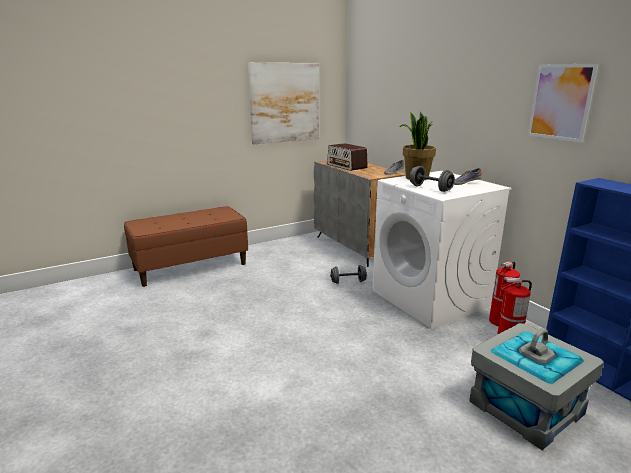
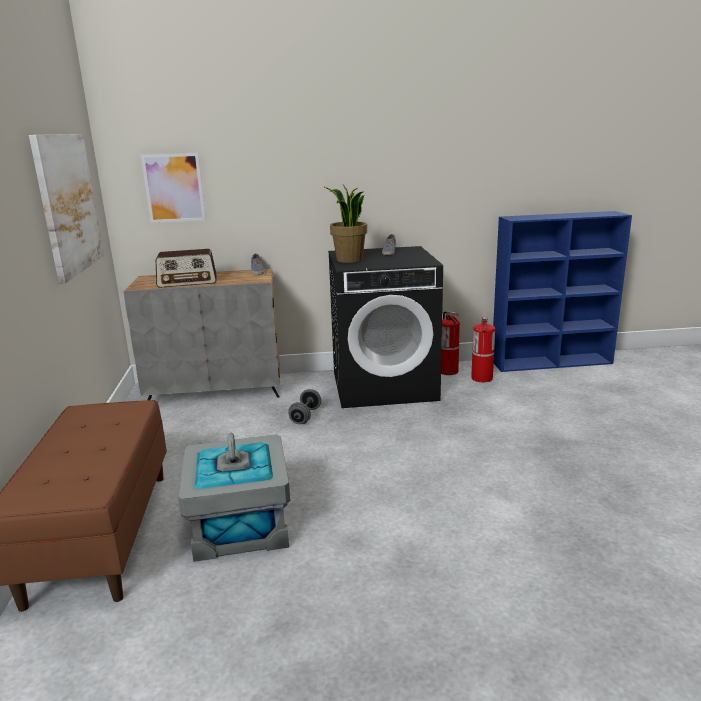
camera: 65 degrees left, 0 degrees up
(430, 188) = (397, 262): grey dumbbell -> none
(431, 298) = (384, 386): white washing machine -> black washing machine
(525, 407) = (568, 399): grey storage box -> grey storage box (240, 526)
(560, 102) = (451, 159): picture -> picture (174, 188)

